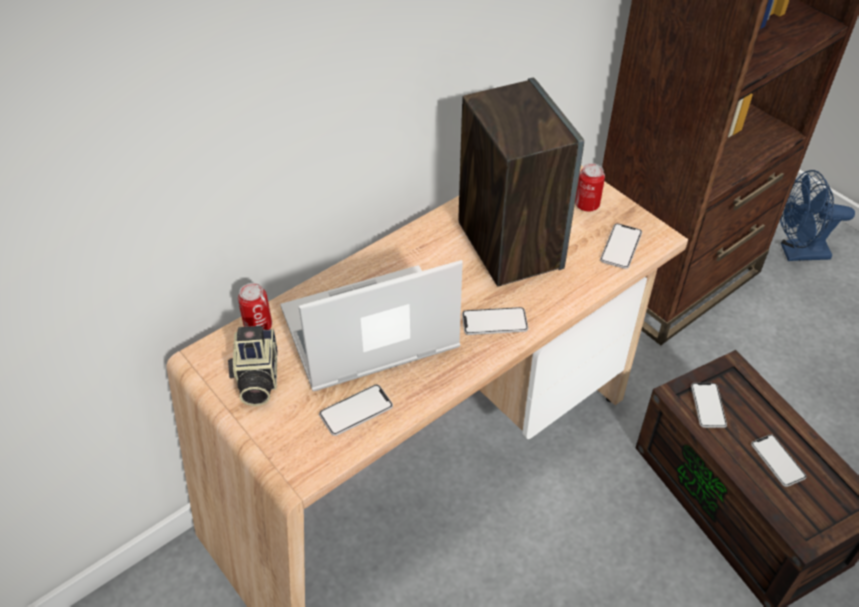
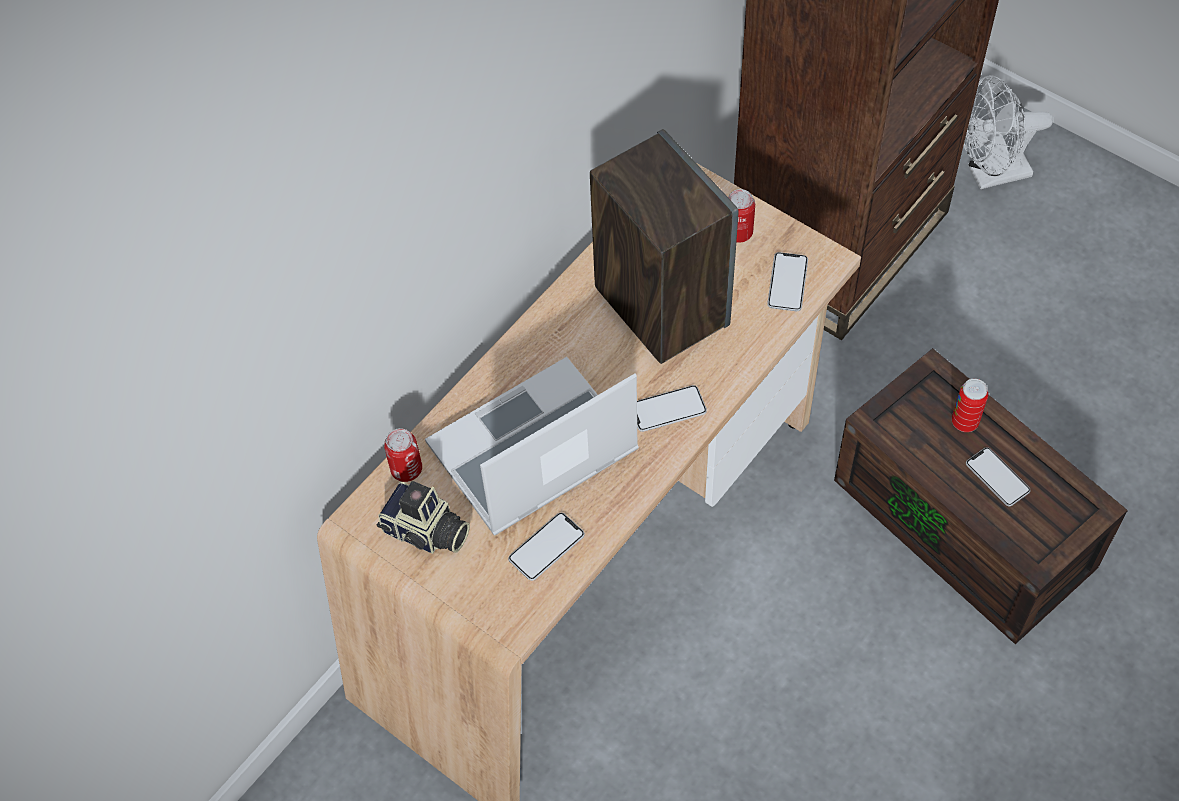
camera: 10 degrees left, 10 degrees up
(256, 378) = (426, 533): camera -> camera turned 45 degrees counterclockwise
(708, 406) = (911, 427): phone -> none
(754, 411) = (964, 422): none -> can
(797, 253) = (990, 175): blue fan -> white fan

